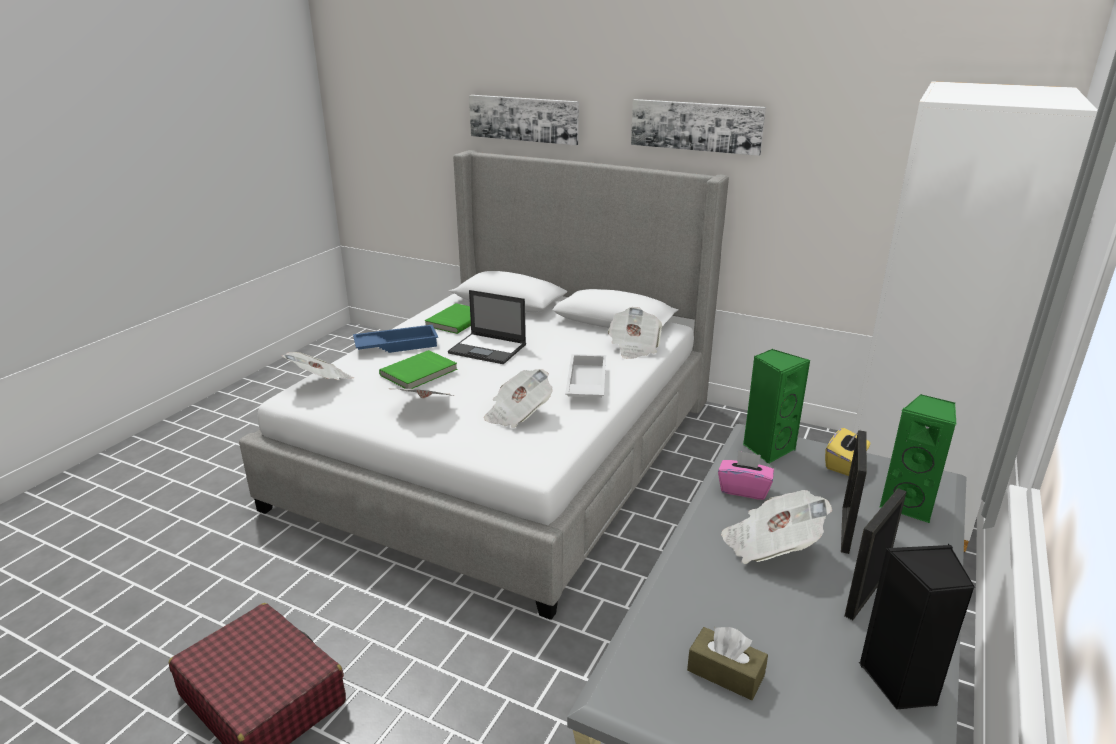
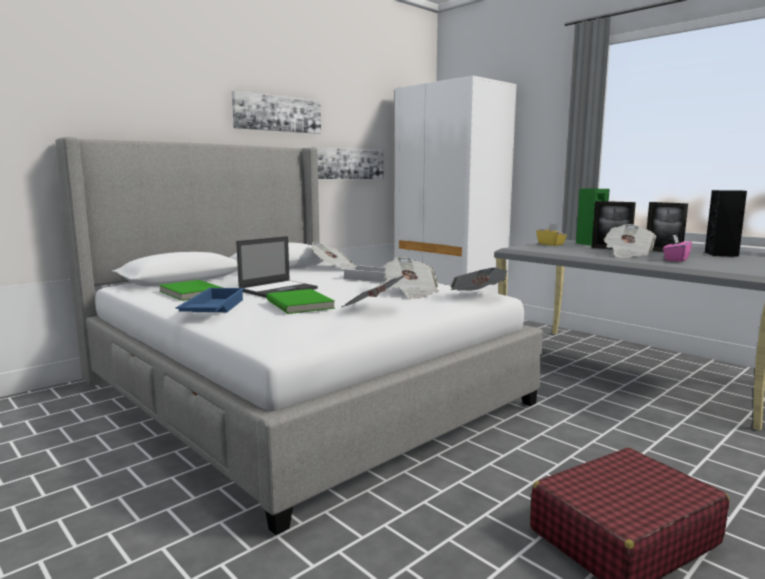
camera: 70 degrees left, 15 degrees down
(321, 381) = (265, 331): newspaper -> newspaper (477, 296)
(524, 119) = (125, 105): picture -> picture (348, 163)
(725, 673) = (733, 265): brown tissue box -> none
(744, 489) = (573, 253): pink tissue box -> pink tissue box (675, 259)
(767, 448) = (531, 248): green speaker -> none

